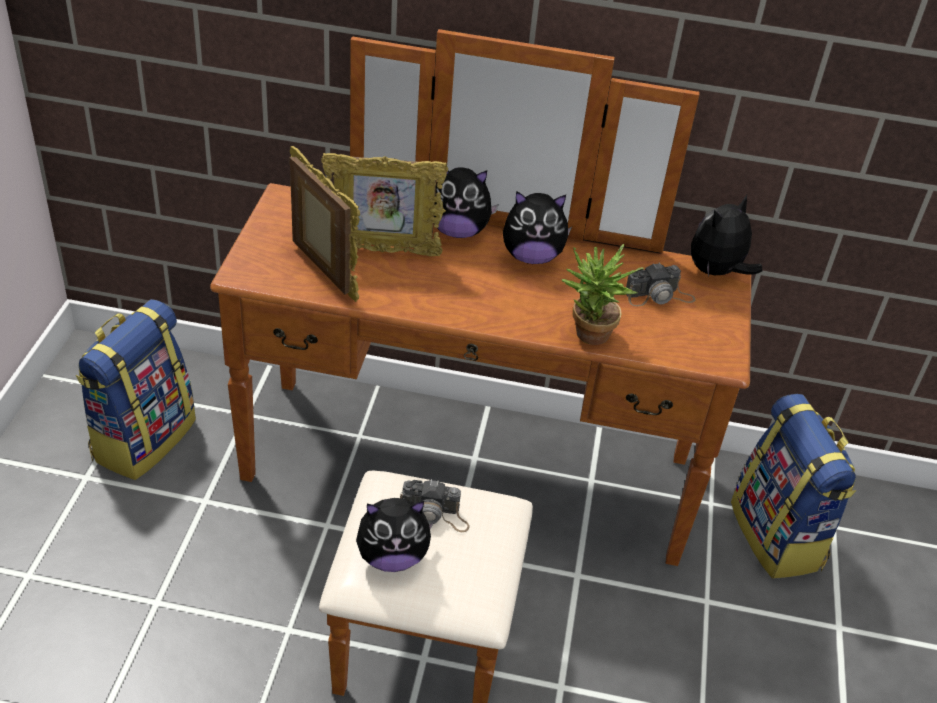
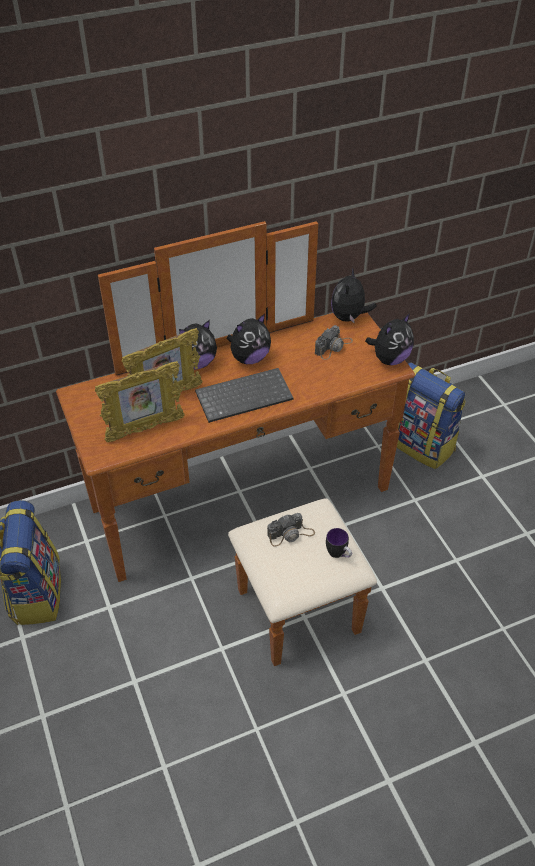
camera: 30 degrees left, 5 degrees up
(322, 271) = (145, 429): picture frame -> picture frame turned 135 degrees clockwise
(392, 556) = (289, 570): plush toy -> plush toy (389, 359)
(474, 576) = (339, 555): none -> mug
(482, 295) = (244, 395): none -> keyboard
(588, 337) = (320, 390): potted plant -> none

